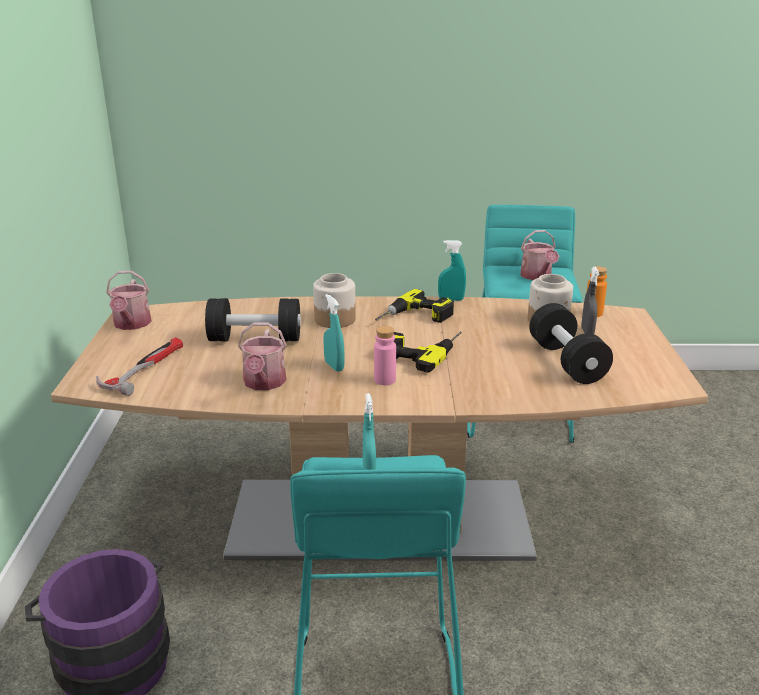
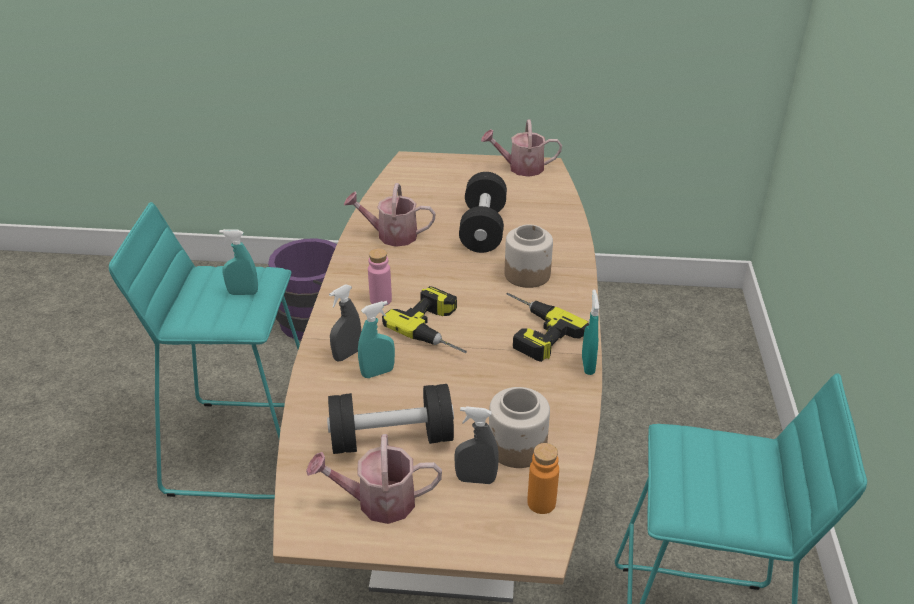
camera: 95 degrees right, 10 degrees up
(144, 368) = (432, 181): hammer -> none
(334, 366) = (416, 272): turquoise spray bottle -> turquoise spray bottle (377, 372)
(473, 389) = (347, 354): none -> grey spray bottle
(537, 276) = (723, 485): watering can -> watering can (378, 502)

